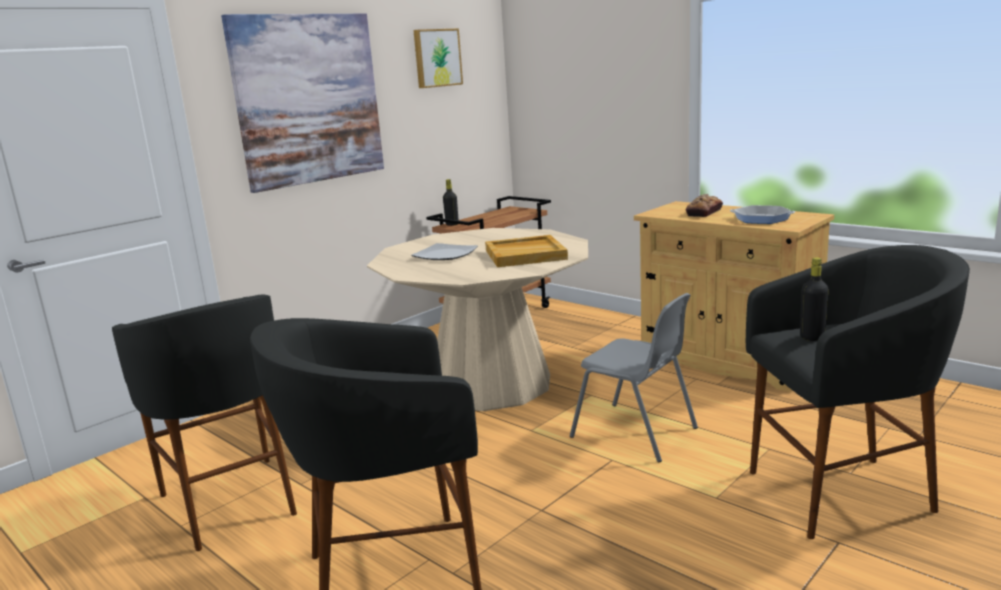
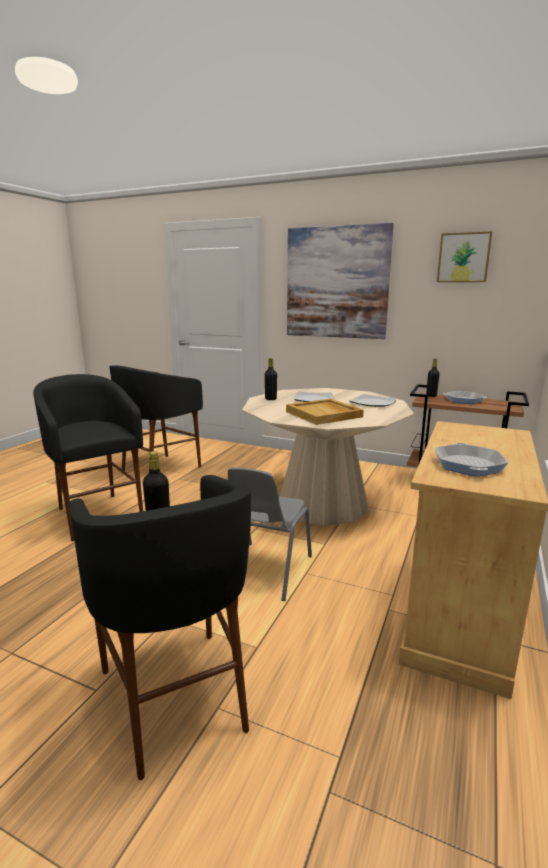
camera: 70 degrees right, 0 degrees up
(420, 271) = (270, 399): none -> black bottle
(484, 218) = (464, 400): none -> frying pan
(492, 236) = (373, 403): none -> plate
(704, 212) = (477, 442): bread -> none

